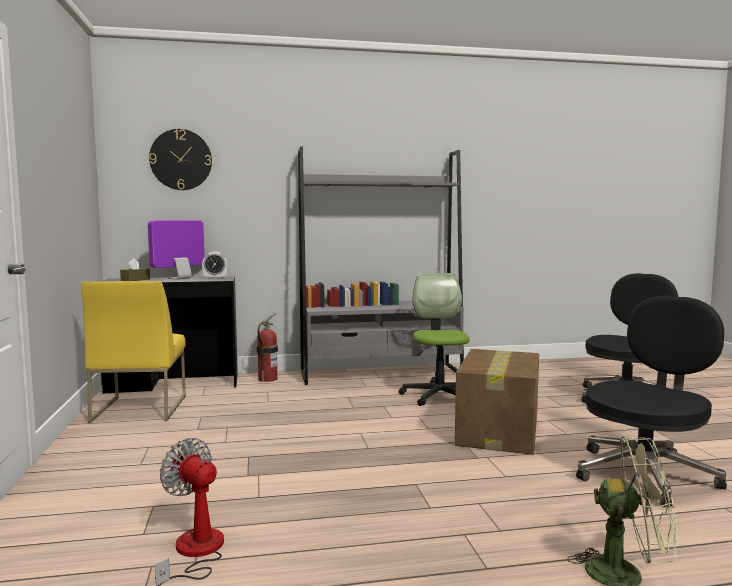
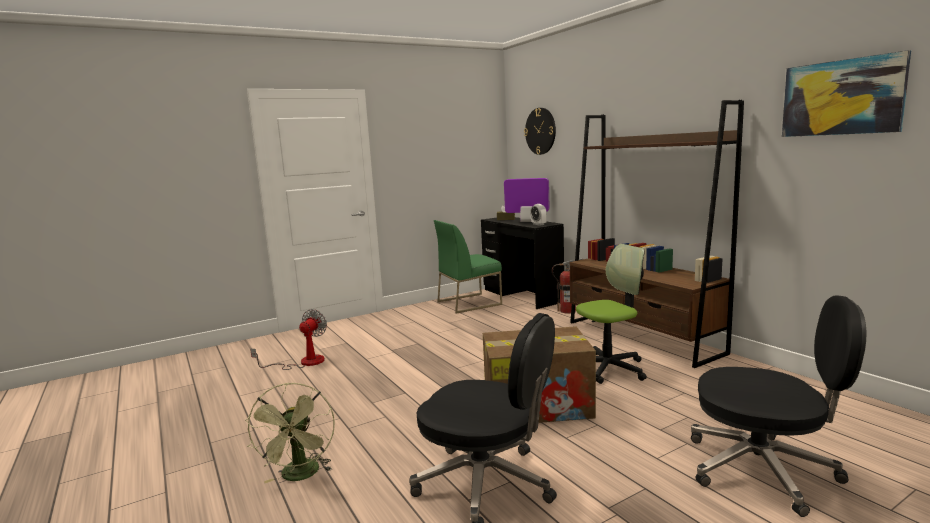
camera: 70 degrees right, 5 degrees up
(139, 408) = (469, 303): yellow chair -> green chair
(381, 374) = (642, 337): grey bookcase -> brown bookcase
(514, 159) = (841, 97): none -> picture

